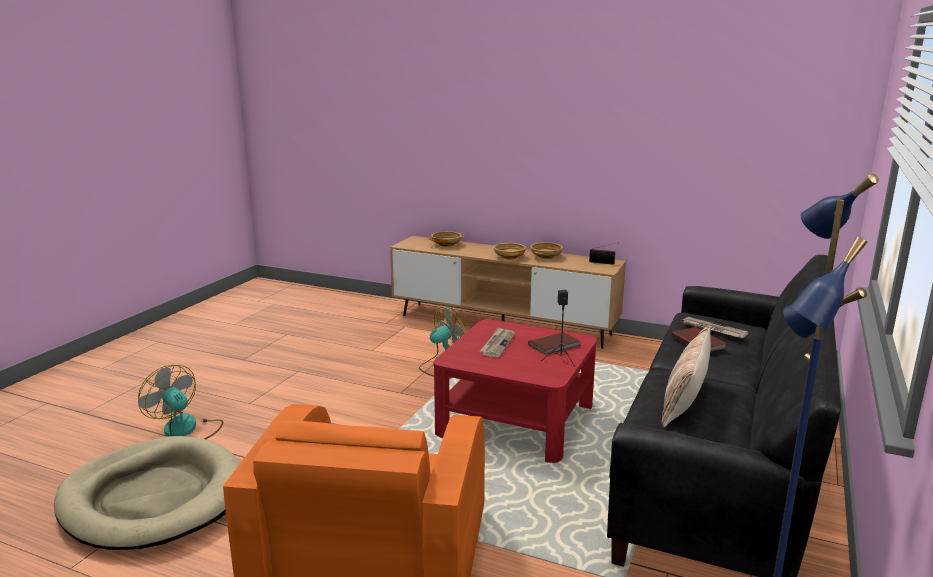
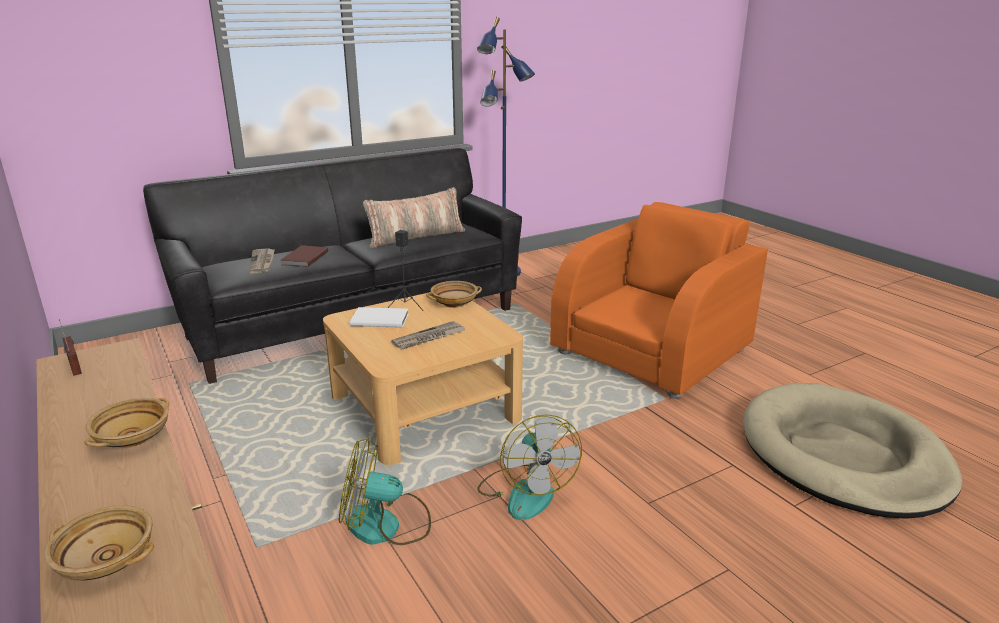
camera: 145 degrees left, 5 degrees up
(186, 430) = (828, 546): fan -> fan (526, 491)
(516, 420) = (424, 407): red coffee table -> beige coffee table
(546, 257) = (87, 413): beige bowl -> beige bowl (454, 303)
(555, 345) = (379, 319): brown book -> white book

